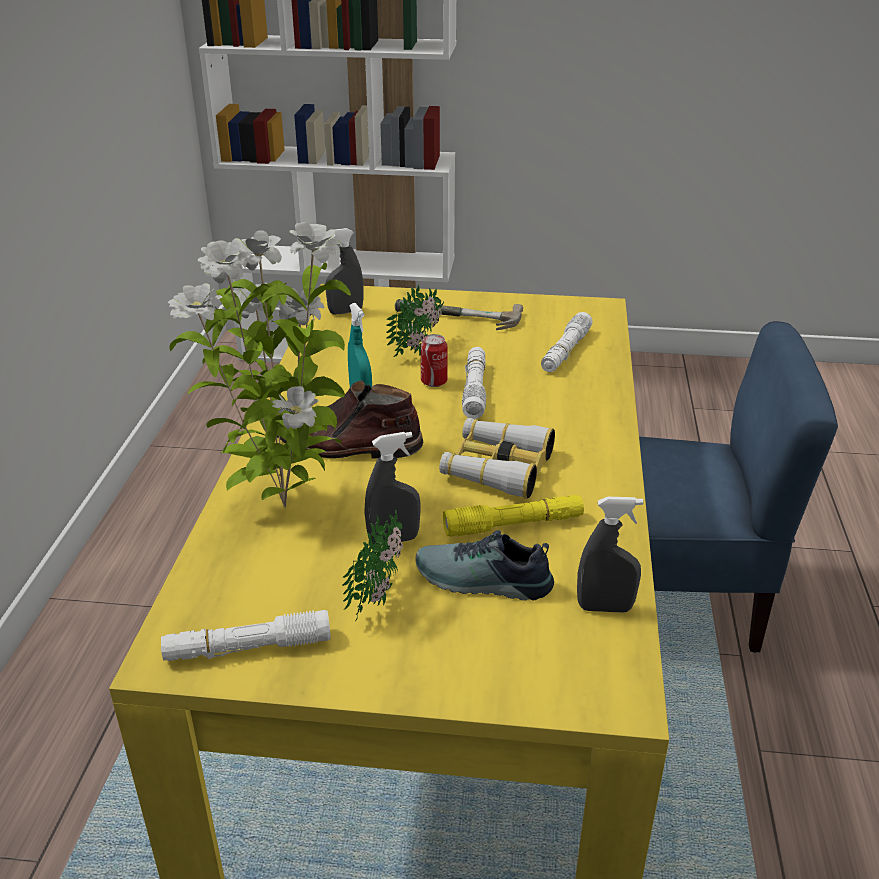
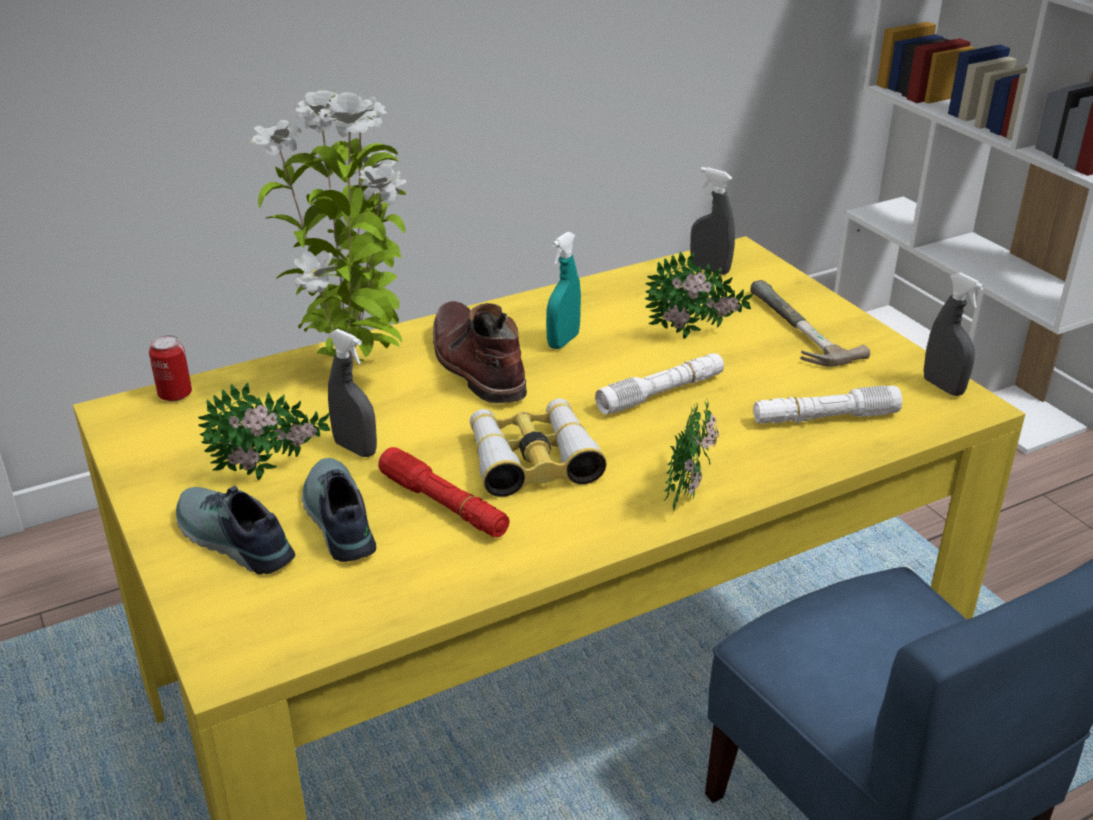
camera: 55 degrees right, 0 degrees up
(248, 648) = (155, 440): white flashlight -> none
(434, 382) = (644, 366): can -> can (175, 394)
(457, 648) = (231, 541): none -> shoe
(513, 525) = (444, 505): yellow flashlight -> red flashlight
(592, 426) = (685, 490): none -> potted plant
(605, 607) = (361, 607): grey spray bottle -> grey spray bottle (943, 387)

